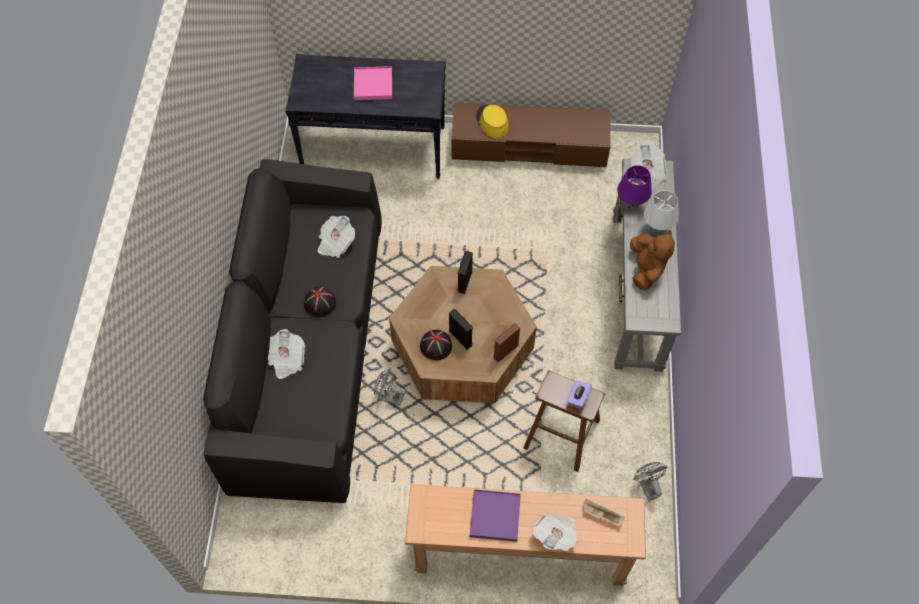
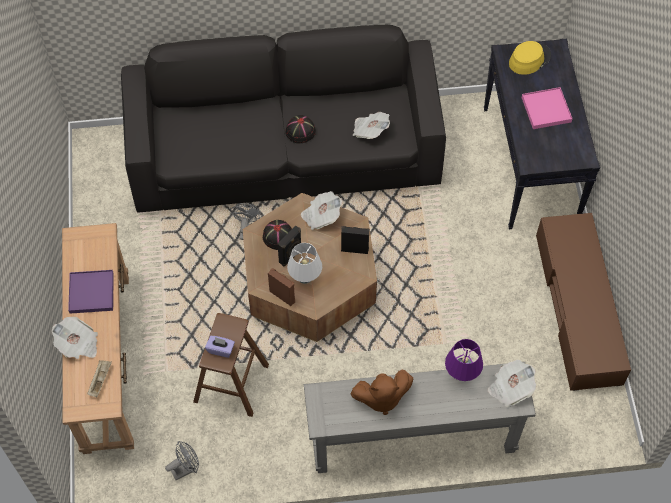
camera: 80 degrees right, 0 degrees up
(286, 360) = (238, 118): newspaper -> newspaper (321, 216)
(492, 122) = (575, 252): yellow hat -> yellow hat (529, 59)
(657, 230) = (434, 404): white table lamp -> white table lamp (305, 279)

